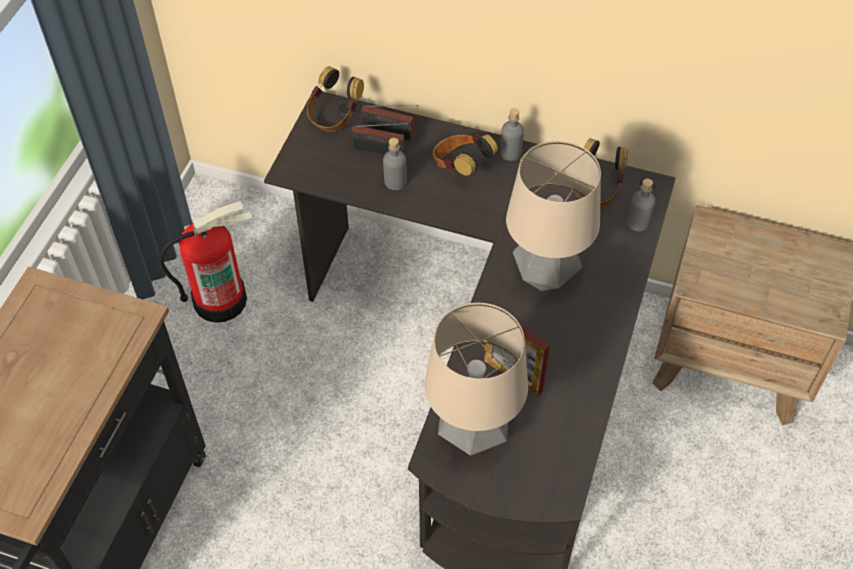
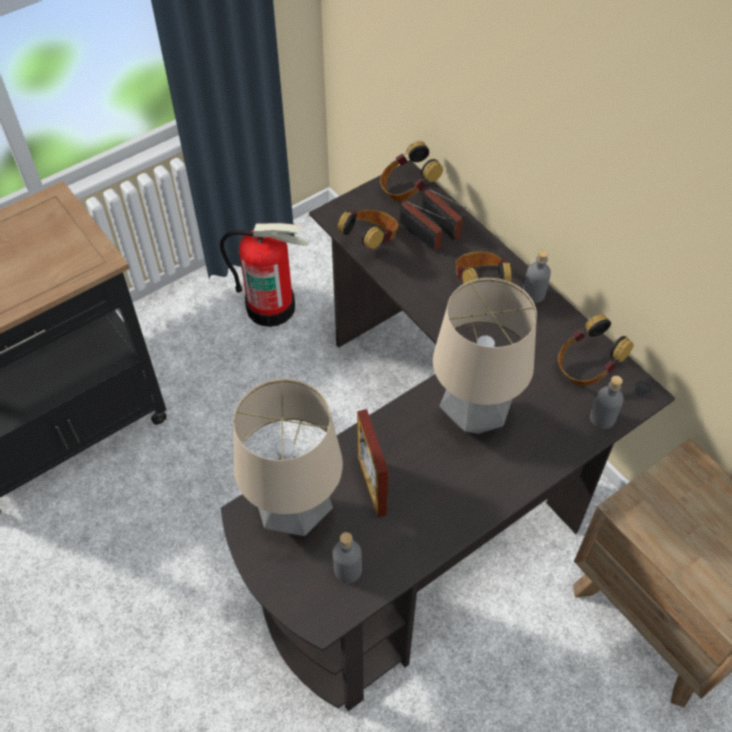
camera: 35 degrees right, 0 degrees up
(341, 177) = (371, 241): none -> headphones
(395, 182) = (412, 267): grey bottle -> grey bottle (347, 570)

